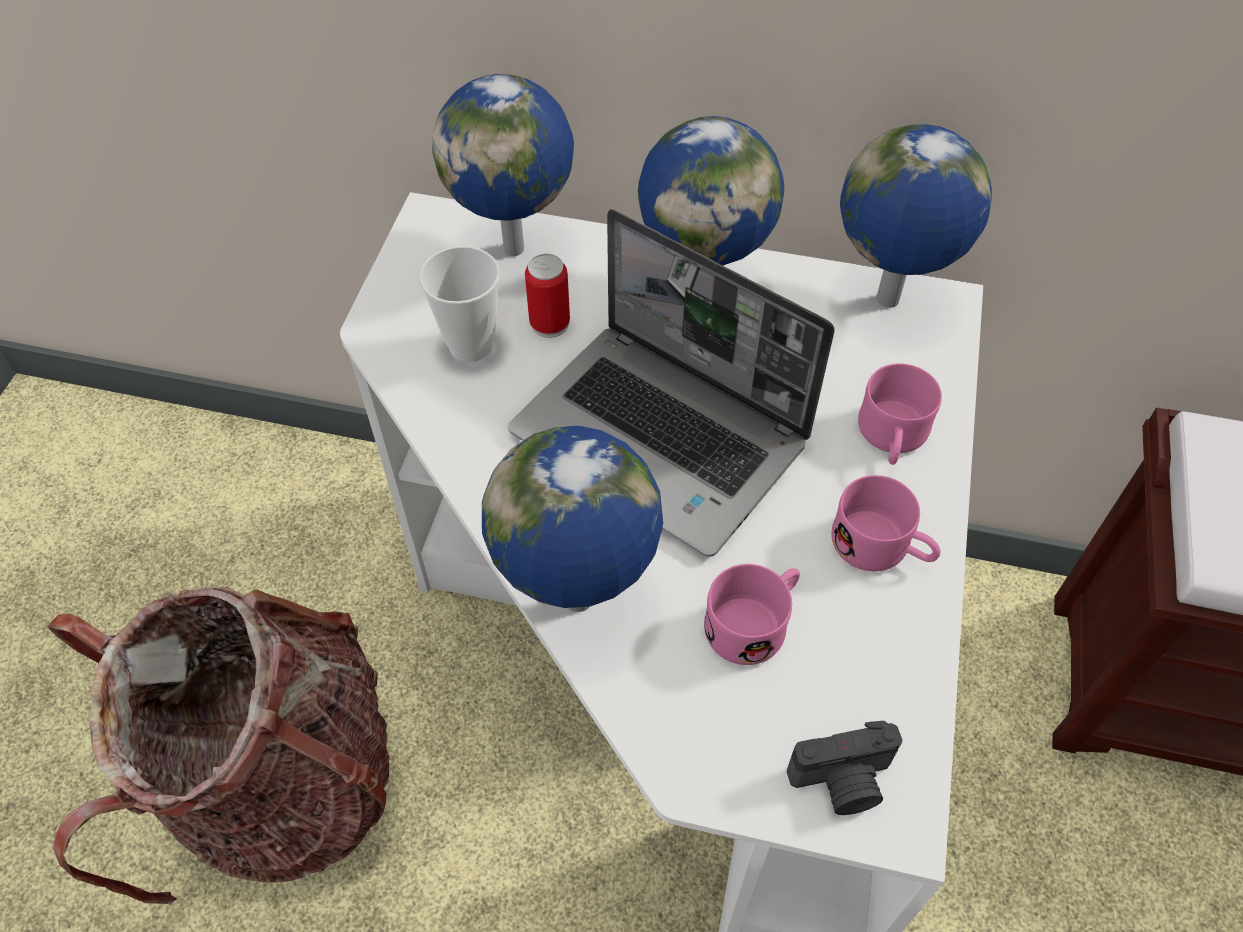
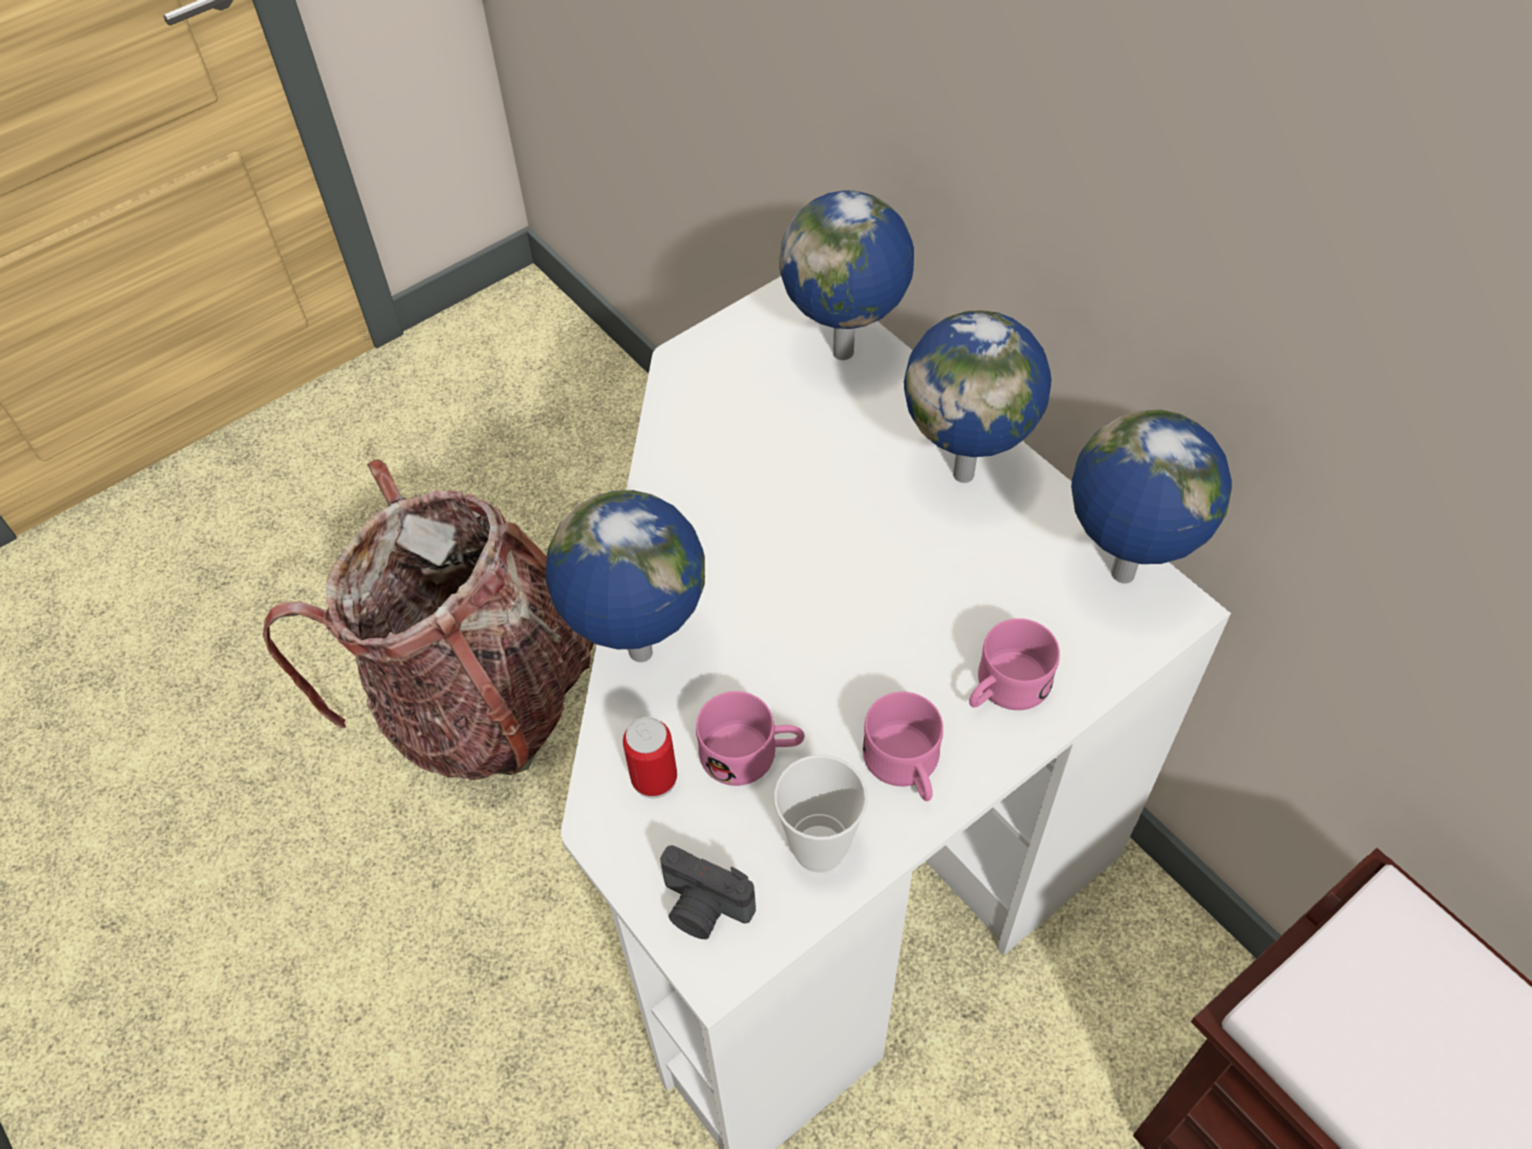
camera: 40 degrees right, 0 degrees up
(471, 345) = (739, 413): cup -> cup (819, 848)
(549, 323) = (815, 430): can -> can (654, 778)
(663, 438) = (816, 573): laptop -> none

